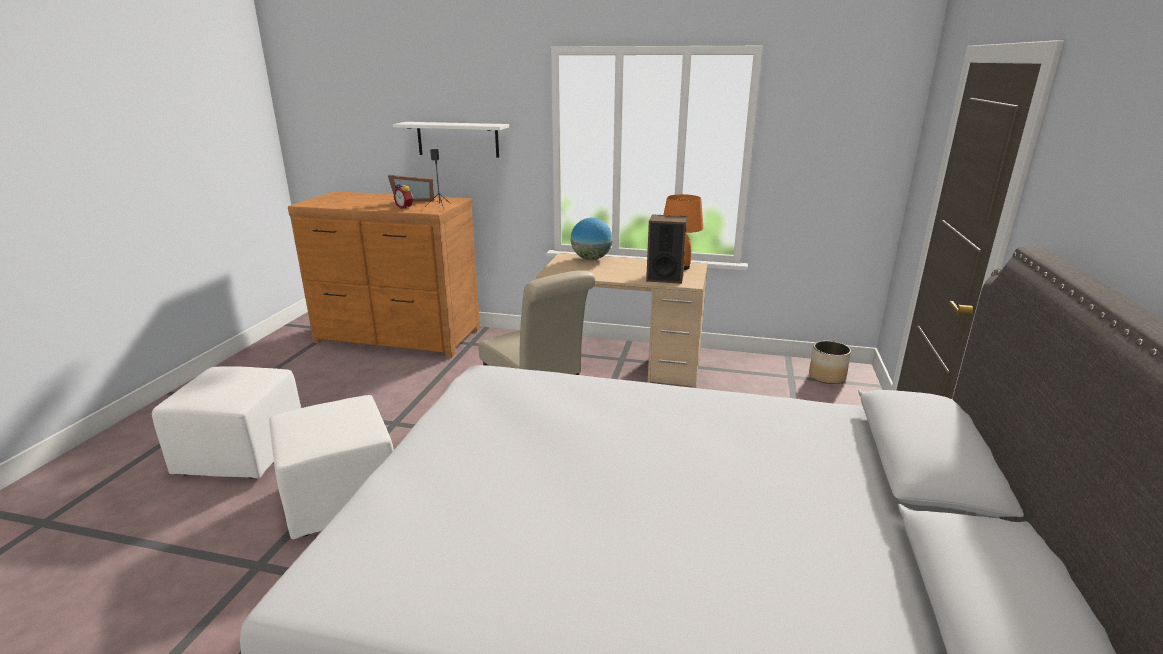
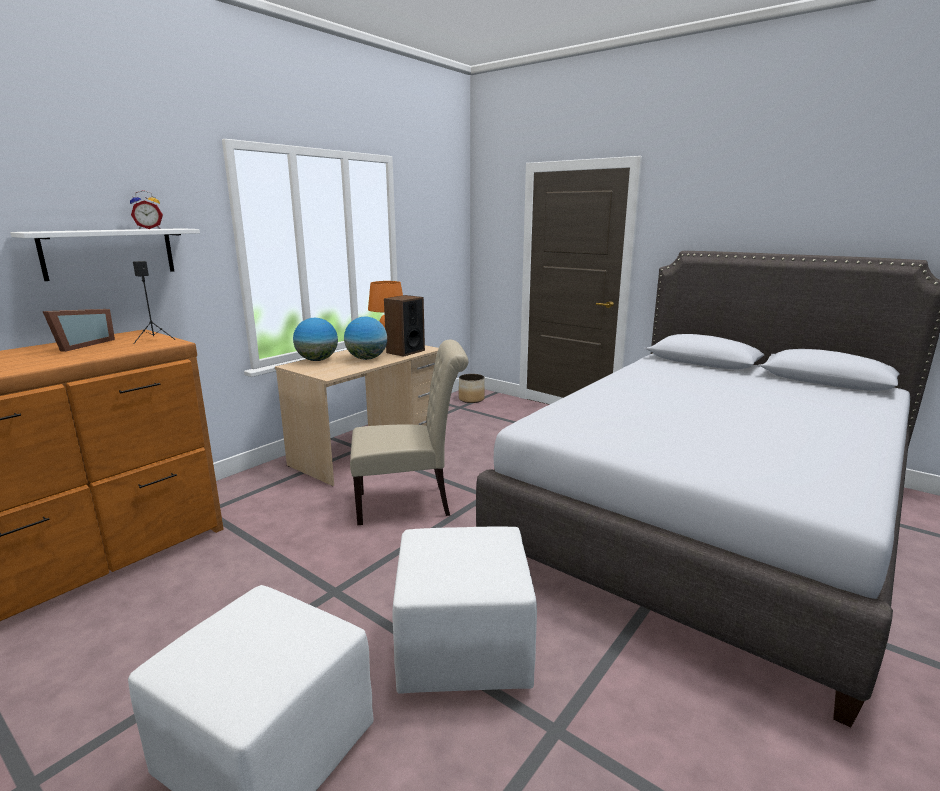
camera: 65 degrees left, 5 degrees down
(405, 207) = (115, 350): alarm clock -> alarm clock (149, 229)
(618, 271) = (367, 358): none -> globe

